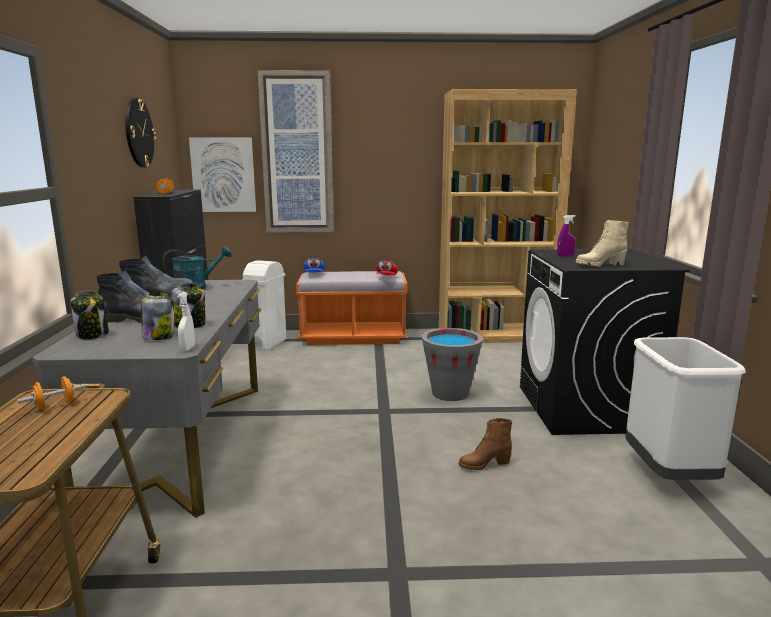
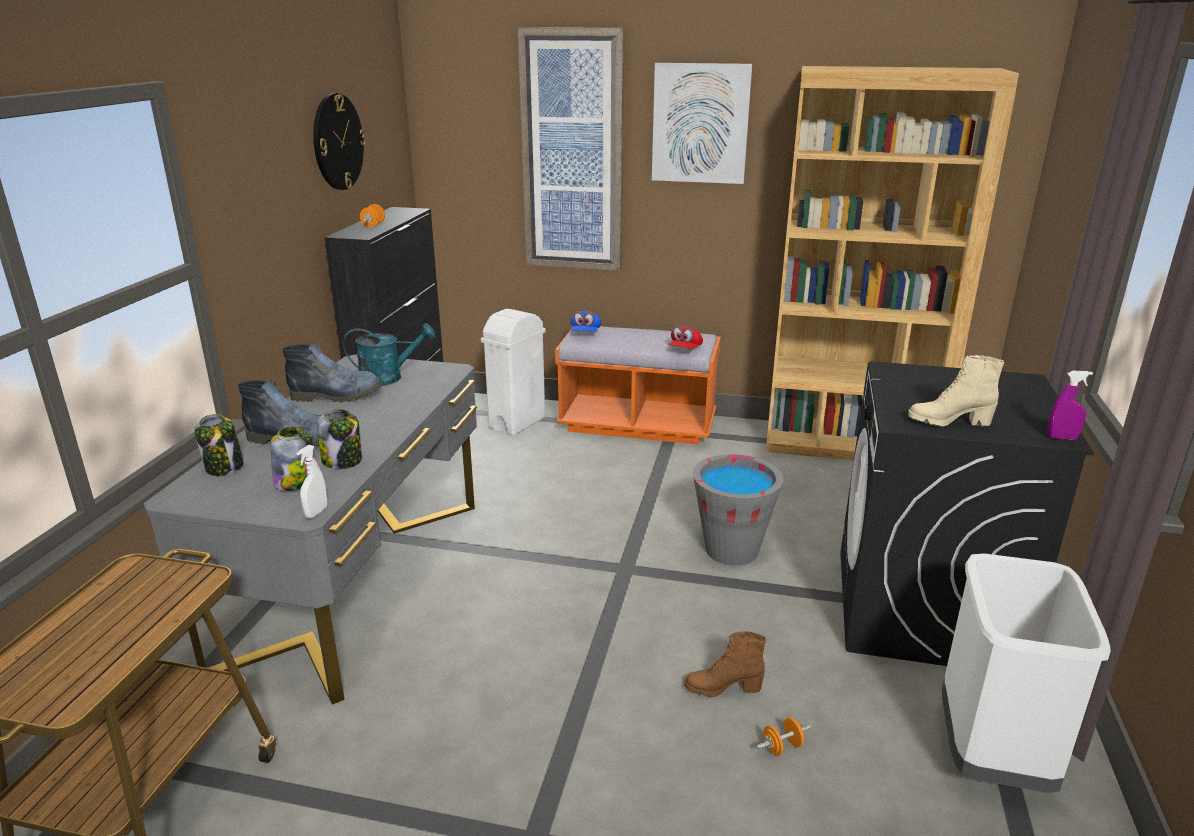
camera: 15 degrees right, 10 degrees up
(55, 406) = (144, 587): orange dumbbell -> orange dumbbell (782, 747)
(223, 175) = (470, 180): picture -> picture (700, 123)
(565, 256) = (913, 387): purple spray bottle -> purple spray bottle (1062, 438)

